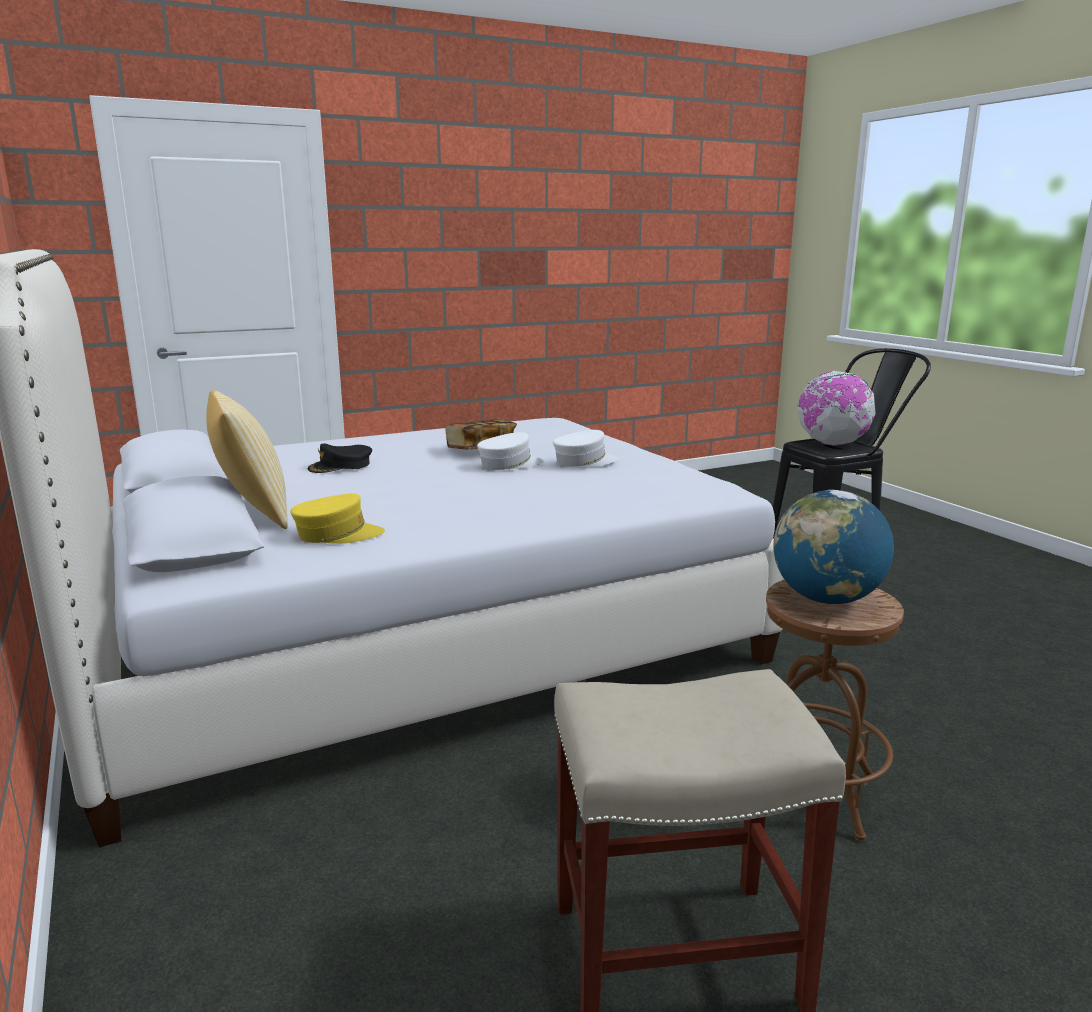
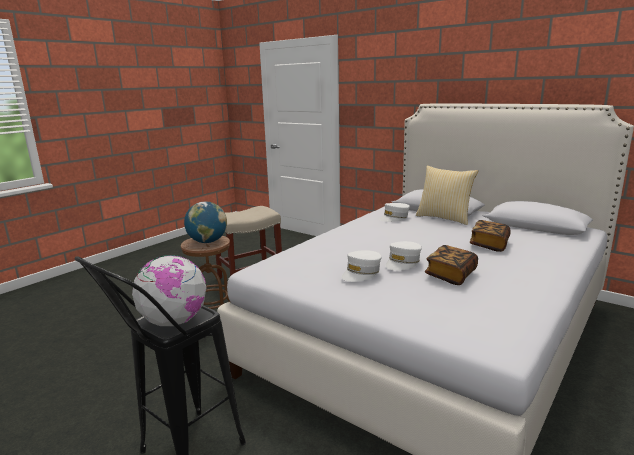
camera: 155 degrees right, 0 degrees up
(337, 534) = (394, 217): yellow cap -> white cap
(341, 466) = (489, 244): black cap -> book

